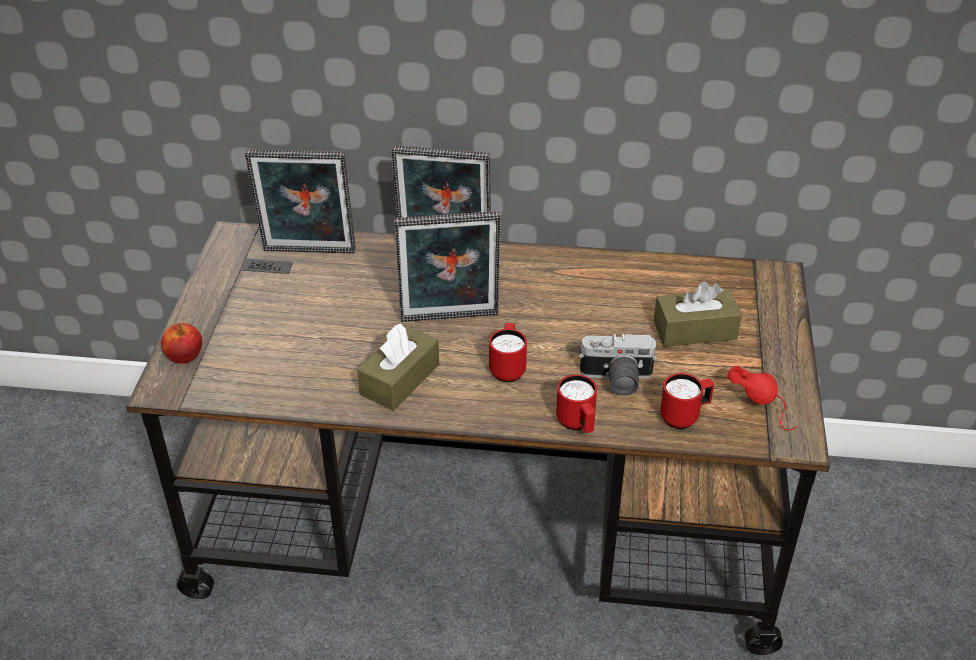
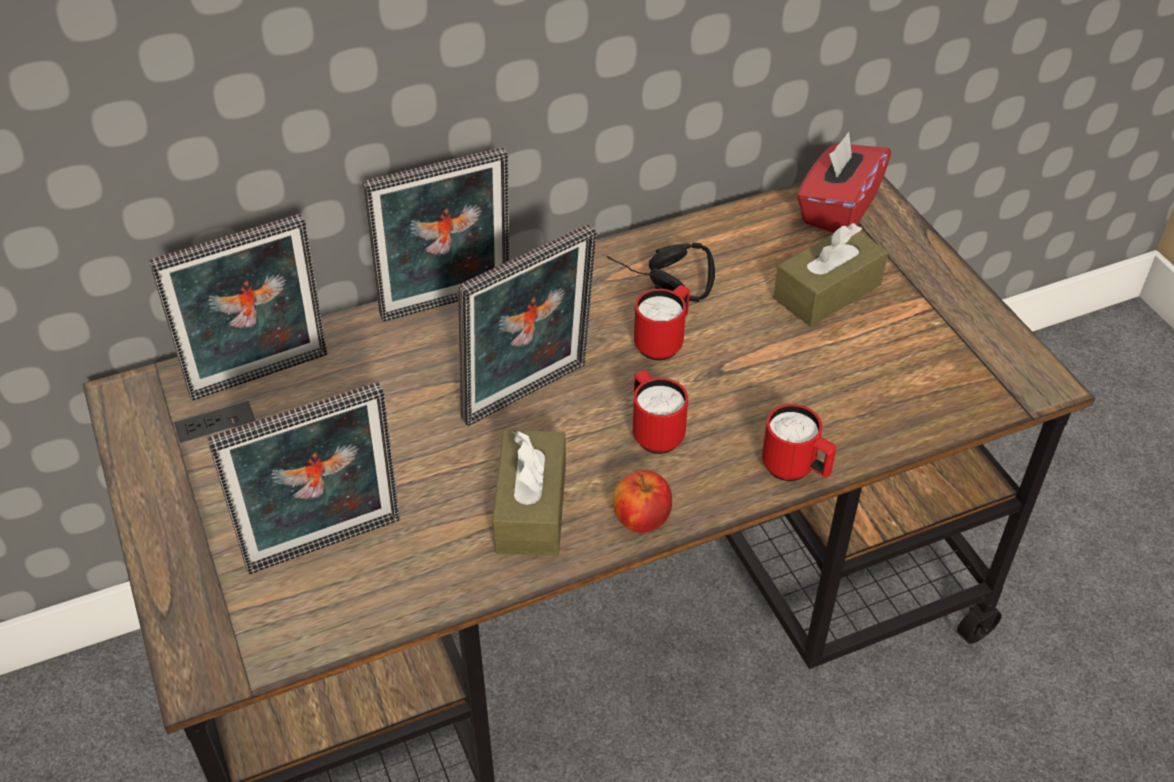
camera: 30 degrees left, 5 degrees up
(184, 357) = (198, 610): apple -> apple (641, 520)
(272, 355) = (326, 549): none -> picture frame
(584, 287) = (658, 286): none -> black headphones
(616, 380) = (793, 393): camera -> none
(684, 416) = (903, 405): red mug -> red mug (663, 342)
(749, 283) = (837, 209): none -> red tissue box
(765, 404) = (974, 351): red headphones -> none

